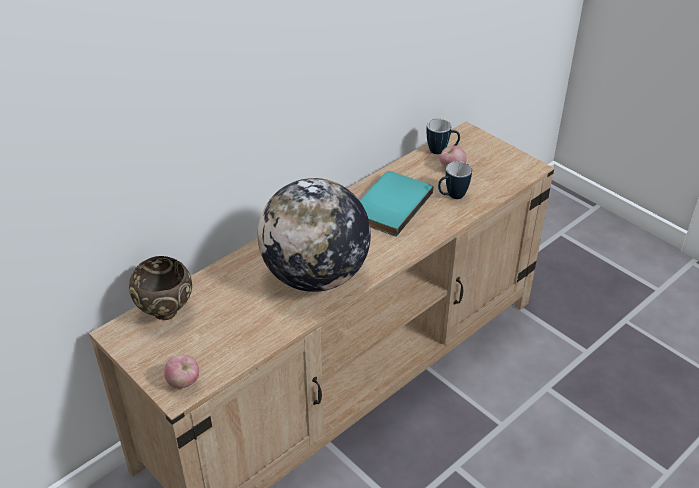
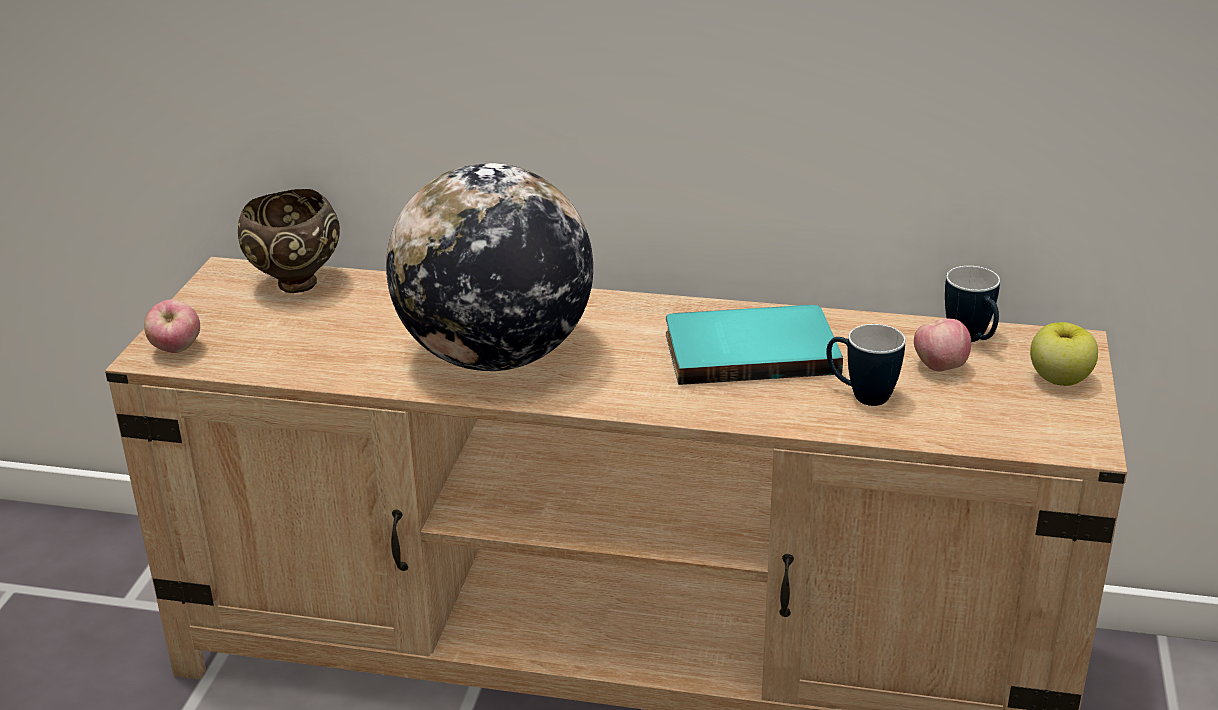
camera: 55 degrees right, 10 degrees down
(487, 148) = (1059, 379): none -> apple

